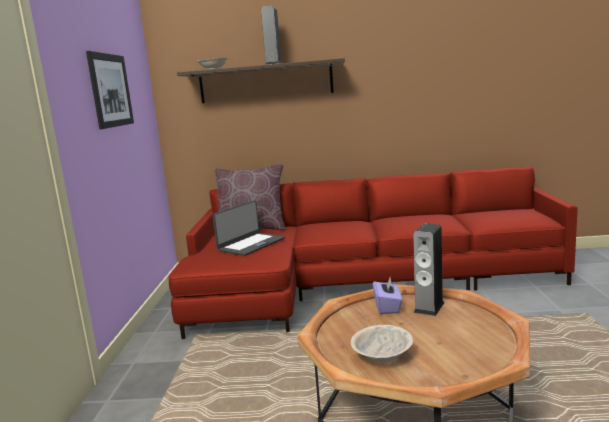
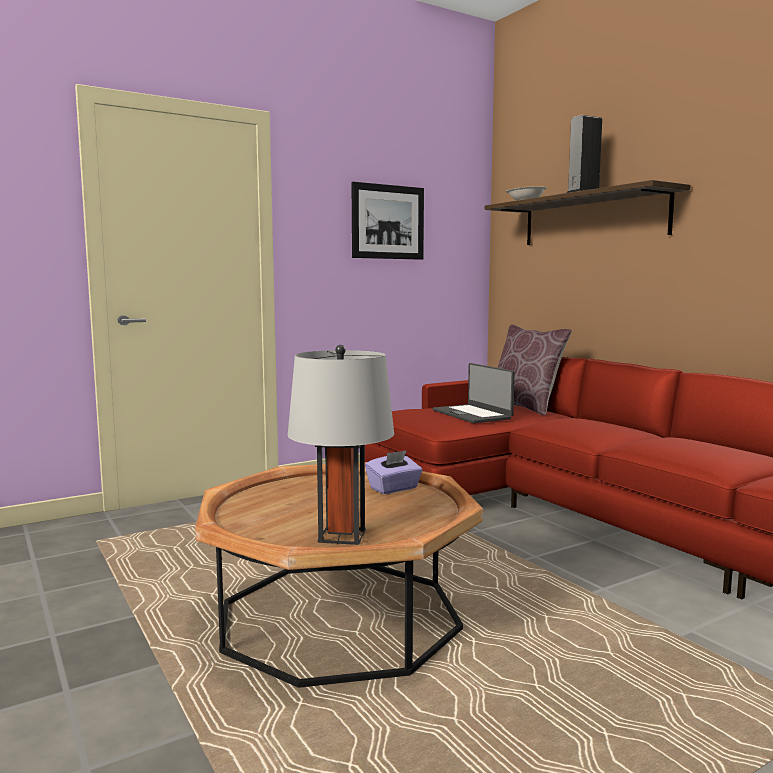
camera: 55 degrees right, 5 degrees down
(251, 244) = (472, 414): laptop -> laptop turned 60 degrees clockwise
(382, 356) = (275, 503): beige bowl -> none
(429, 307) = (417, 504): speaker -> none
(480, 344) = (342, 536): none -> grey table lamp

